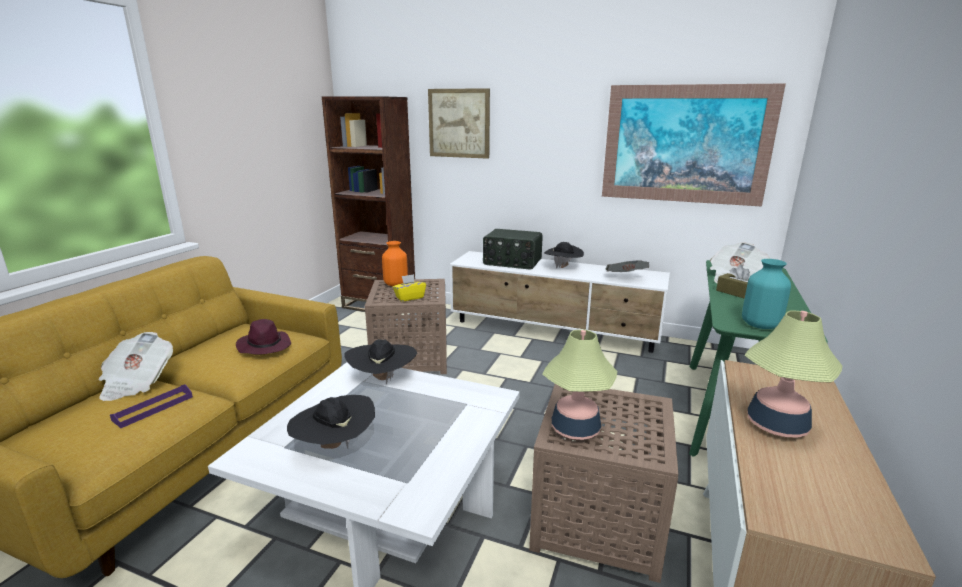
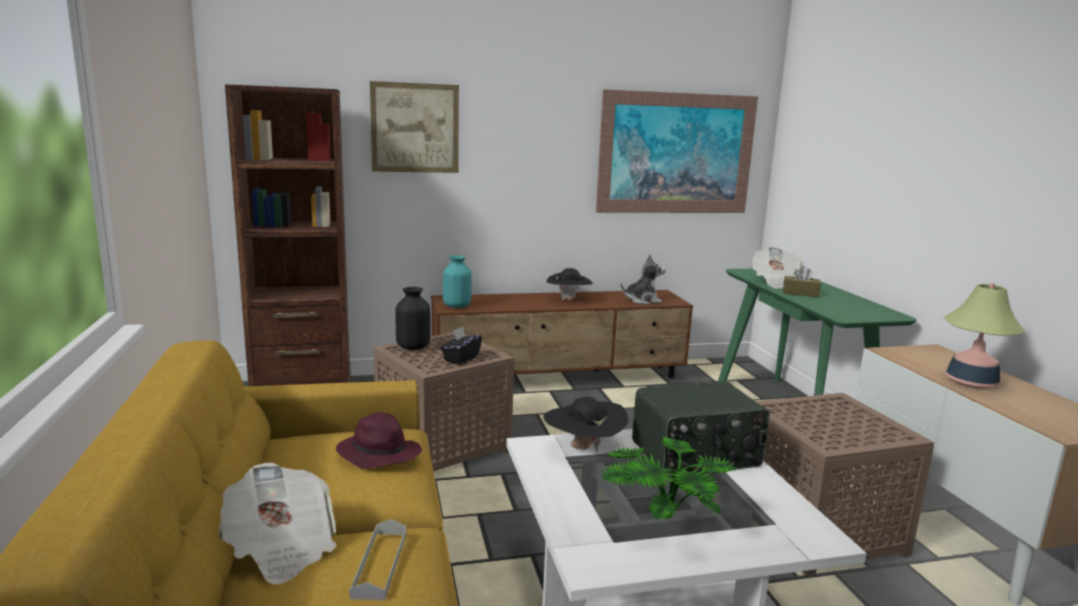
camera: 35 degrees left, 5 degrees down
(153, 408) = (380, 564): purple tray -> grey tray
(335, 446) = (661, 521): black hat -> potted plant
(395, 284) = (412, 347): orange vase -> black vase
(409, 297) = (461, 358): yellow tissue box -> black tissue box
(512, 262) = (506, 301): radio -> radio (696, 455)
(554, 331) = (560, 378): white tv stand -> brown tv stand
(575, 428) = (827, 434): table lamp -> none
(625, 278) = (642, 300): newspaper -> plush toy
(761, 325) = (861, 314): turquoise vase -> turquoise vase (457, 306)

